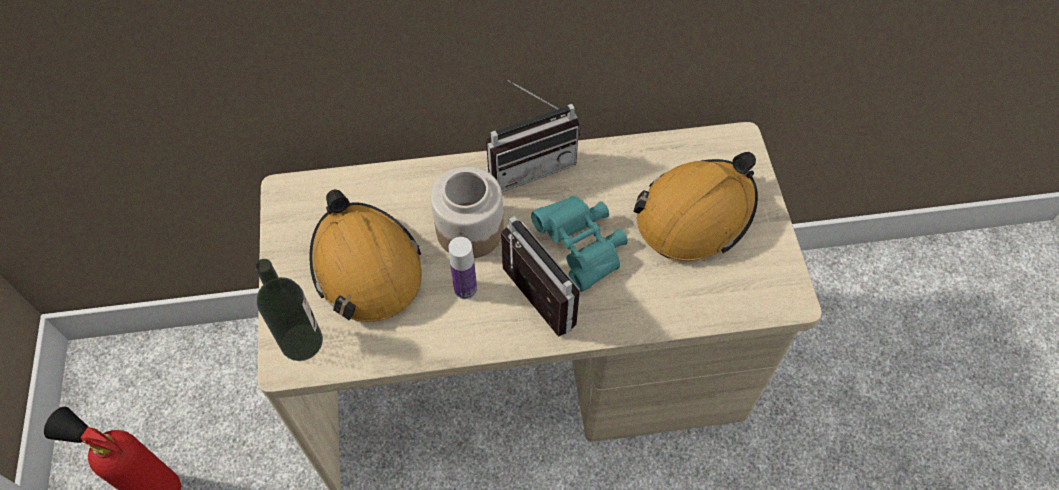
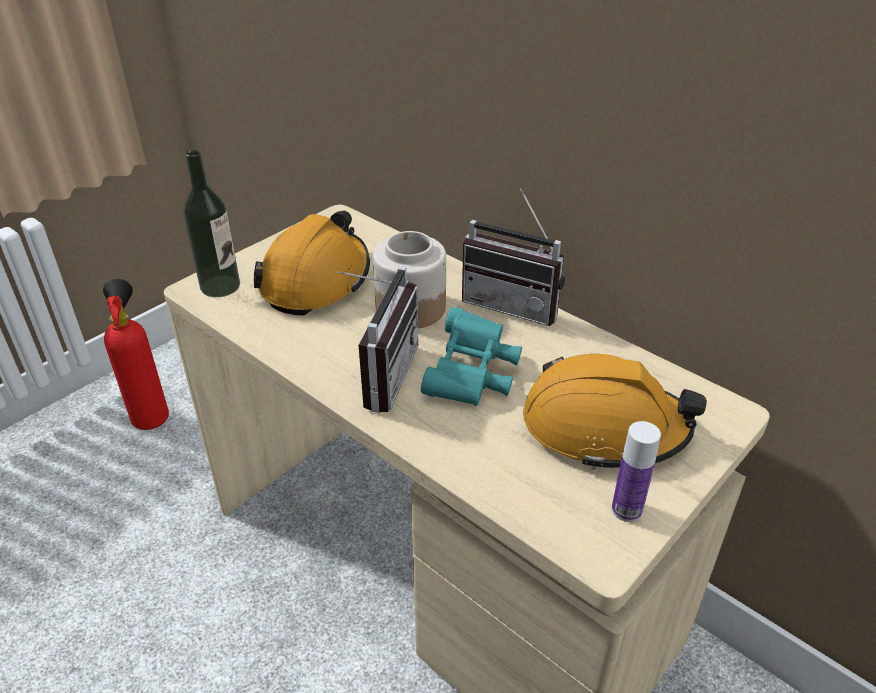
camera: 50 degrees right, 20 degrees down
(465, 289) = (353, 335): bottle -> bottle (626, 510)

